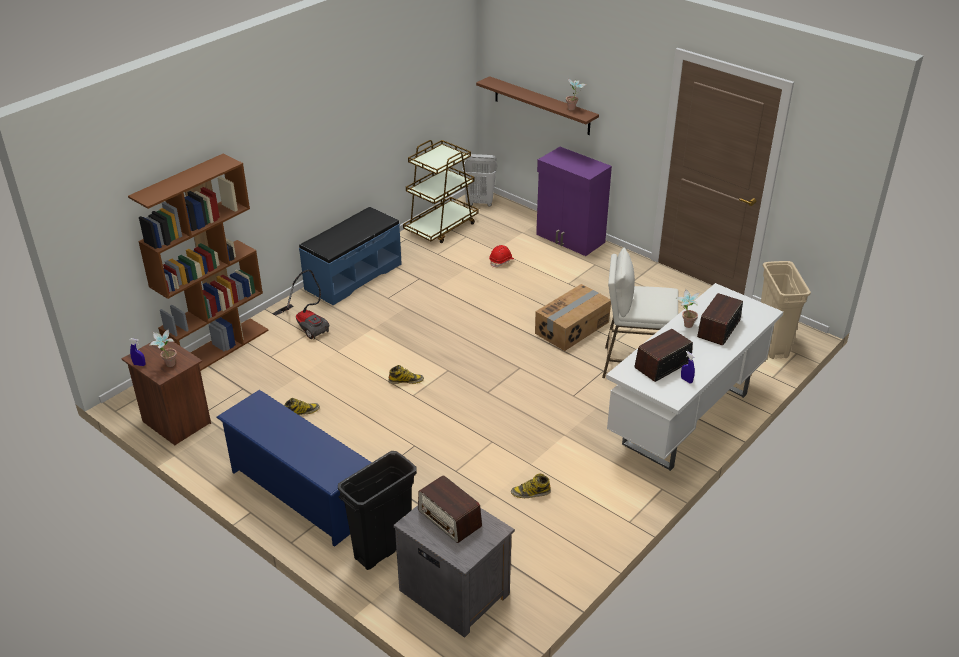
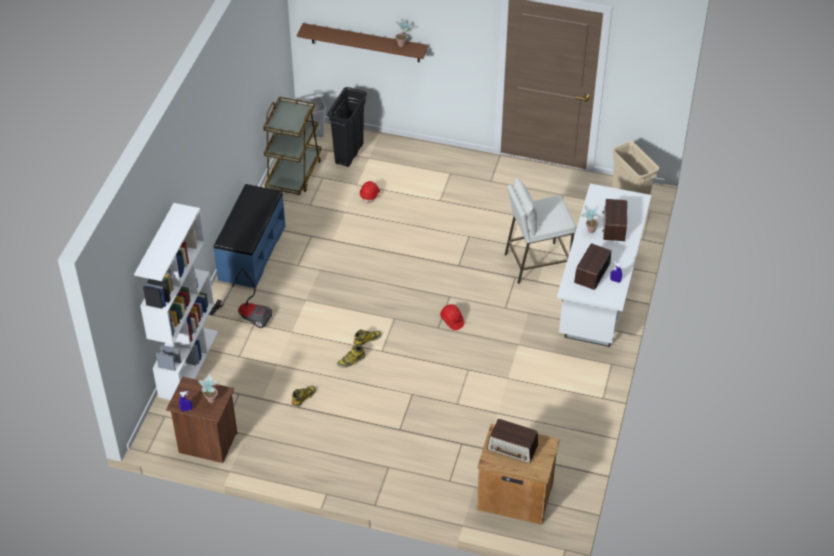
camera: 25 degrees left, 10 degrees up
(219, 348) = (188, 363): brown bookcase -> white bookcase
(300, 493) = (353, 465): blue shoe rack -> none
(383, 549) = (445, 484): black trash can -> black trash can (349, 153)
(454, 590) = (514, 495): grey nightstand -> brown nightstand
(506, 390) = (451, 320): none -> red hard hat
(530, 492) = (522, 401): boot -> boot (351, 361)
(570, 239) = (414, 152): purple cabinet -> none
(572, 328) = (468, 244): cardboard box -> none

